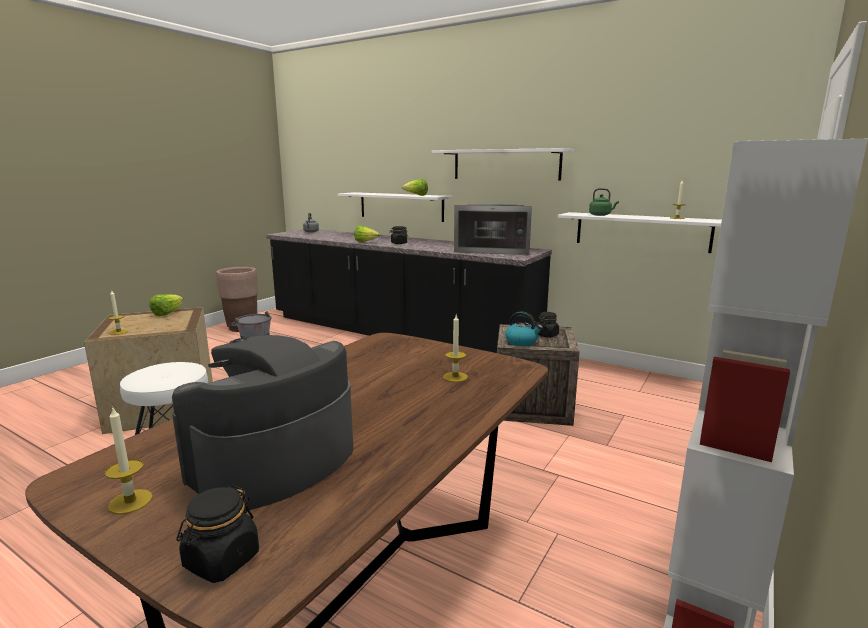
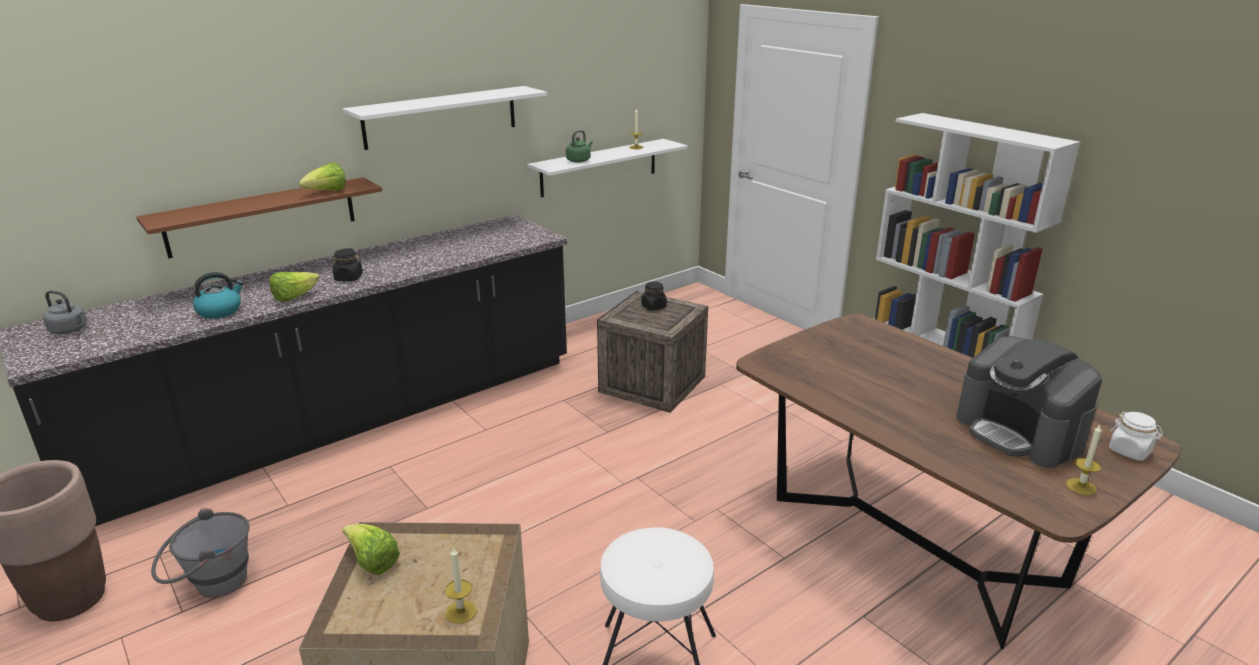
camera: 70 degrees left, 10 degrees up
(221, 560) = (1130, 451): black jar -> white jar
(401, 206) = (262, 216): white shelf -> brown shelf
(455, 377) = (872, 349): candle -> none
(493, 250) = (486, 239): microwave -> none
(522, 342) = (665, 322): kettle -> kettle (220, 311)

